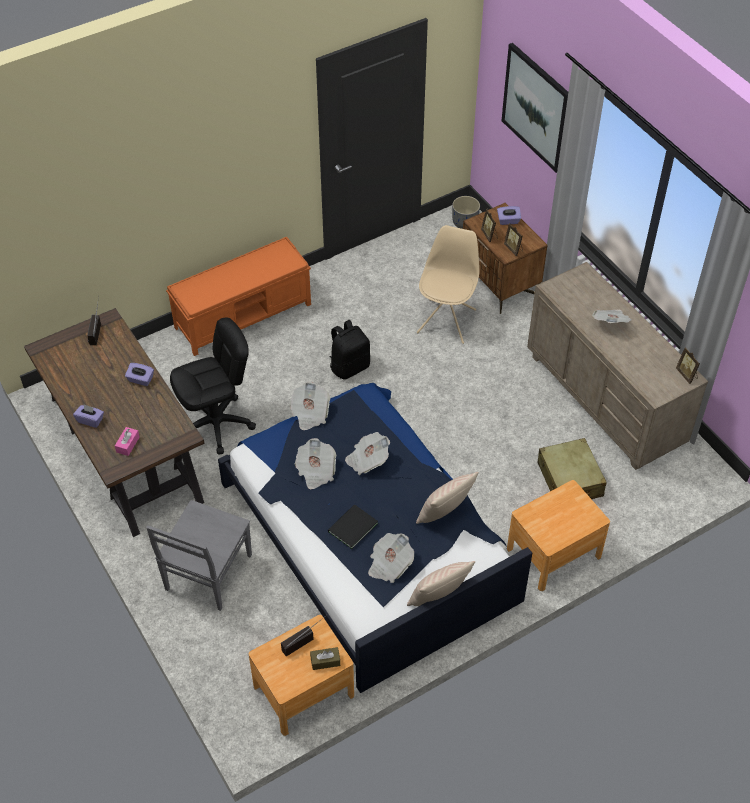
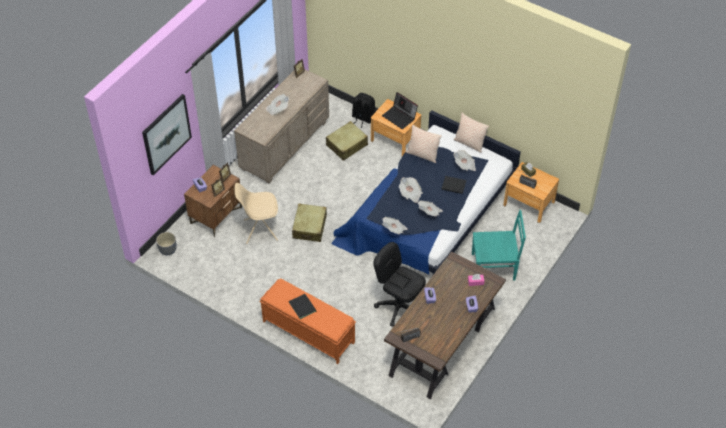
camera: 115 degrees left, 0 degrees up
(207, 574) = (494, 267): grey chair -> turquoise chair
(245, 271) = (302, 306): none -> black book
(349, 367) = (321, 262): black backpack -> black backpack (362, 118)
(421, 375) = (309, 227): none -> beige suitcase
(555, 521) = (400, 117): none -> laptop

